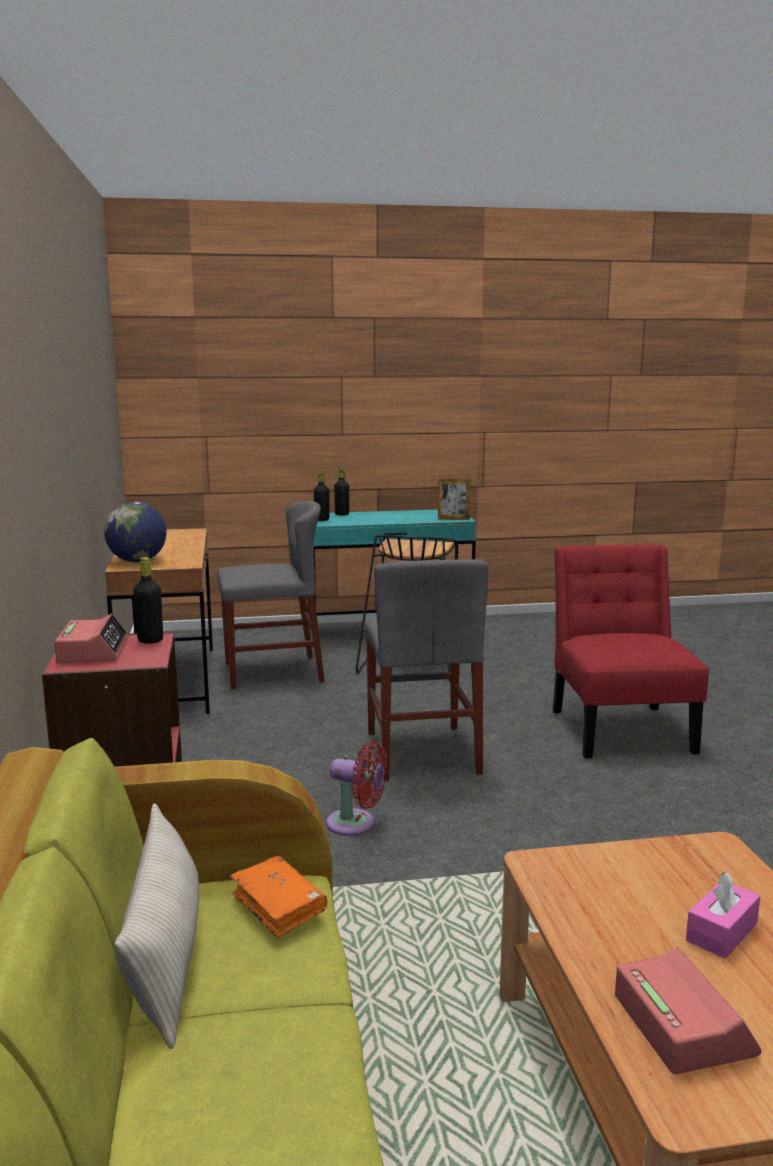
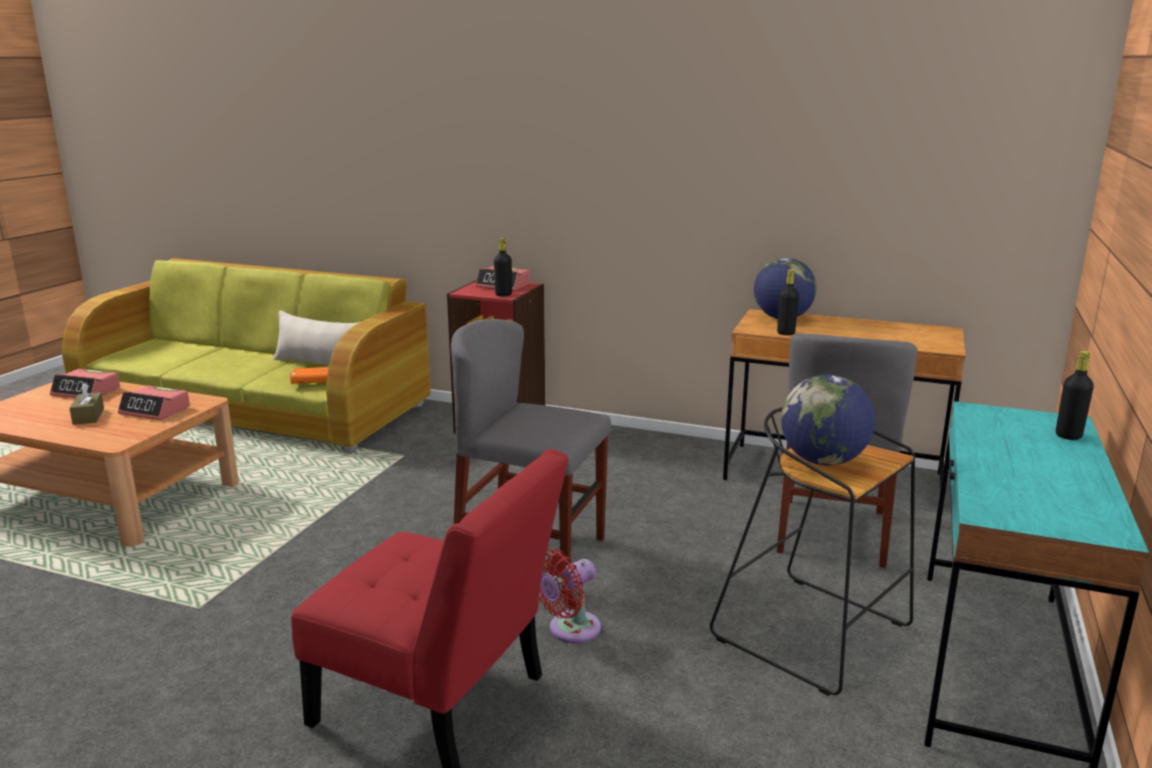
camera: 120 degrees right, 5 degrees up
(322, 520) = (1011, 415): black bottle -> black bottle (786, 333)
(356, 824) = (449, 491): red fan -> red fan (570, 630)
(419, 548) = (823, 461): none -> globe
(453, 519) = (991, 508): picture frame -> none
(619, 884) = (155, 411): none -> alarm clock
(721, 932) = (88, 416): pink tissue box -> brown tissue box

